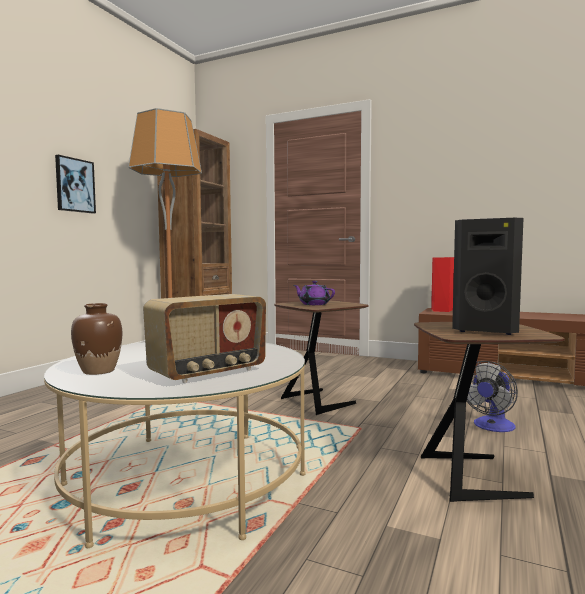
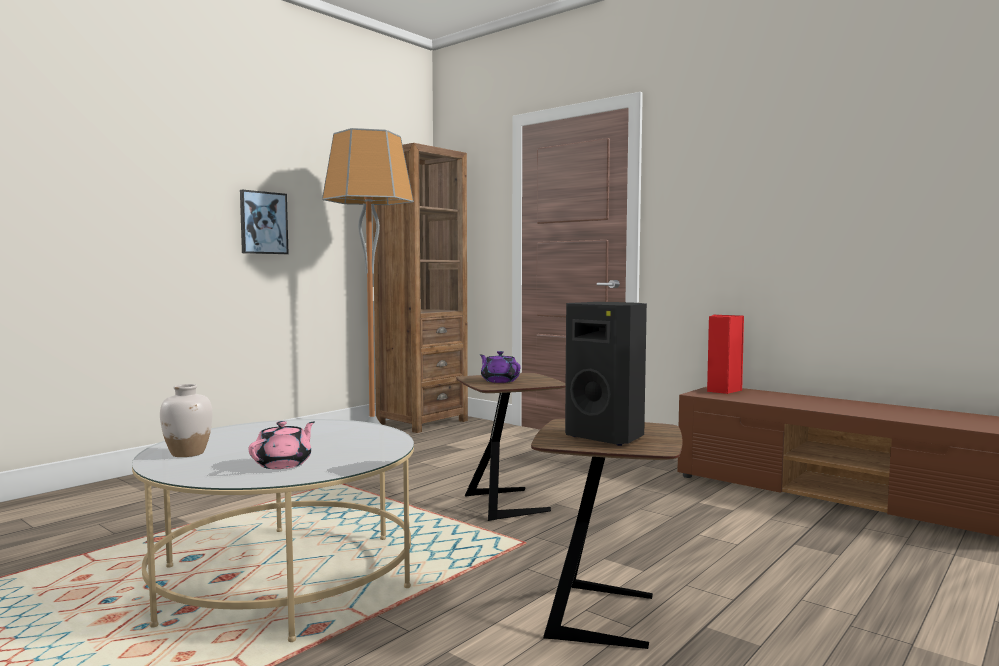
camera: 15 degrees right, 0 degrees up
(99, 371) = (188, 453): brown vase -> white vase
(209, 372) = (284, 464): radio -> pink teapot
(492, 427) = (698, 560): fan -> none

